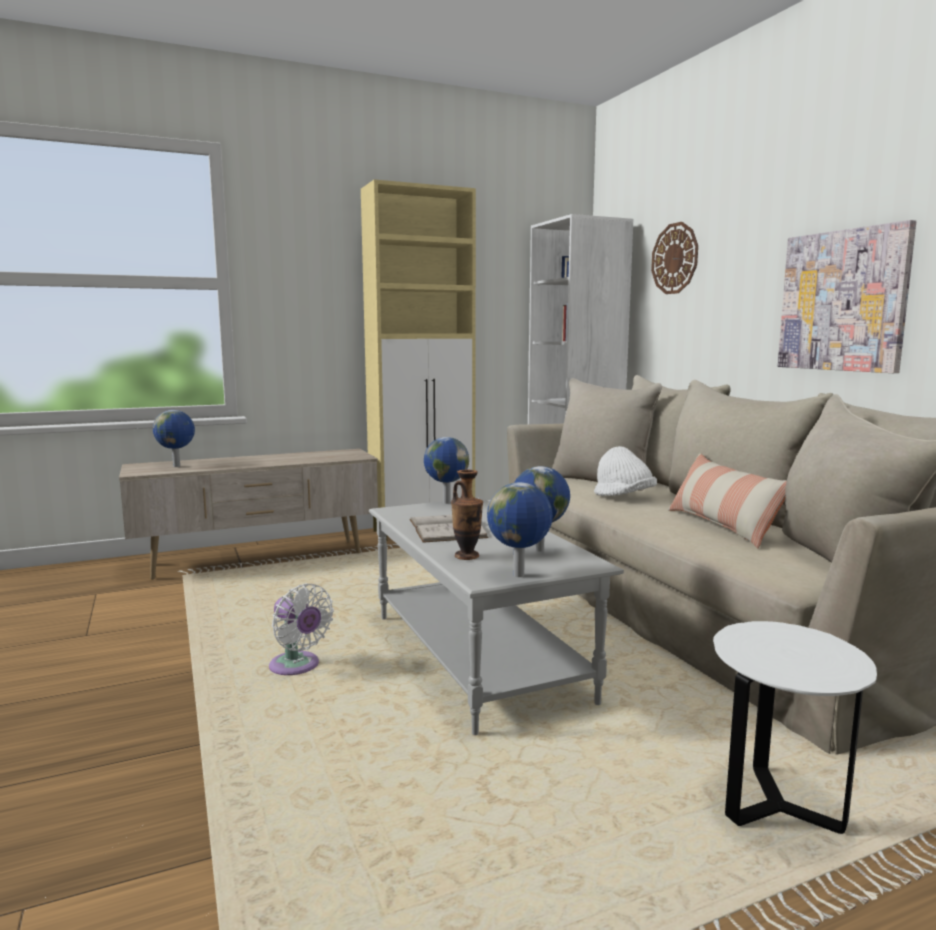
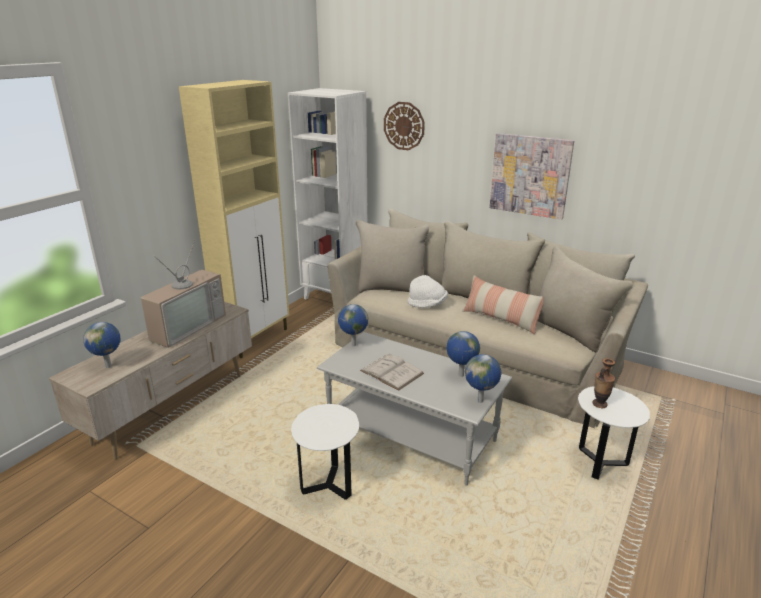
camera: 35 degrees left, 15 degrees up
(294, 458) = (185, 326): none -> television
(297, 667) = (328, 486): white fan -> white side table
(467, 556) = (437, 394): vase -> vase (599, 404)

